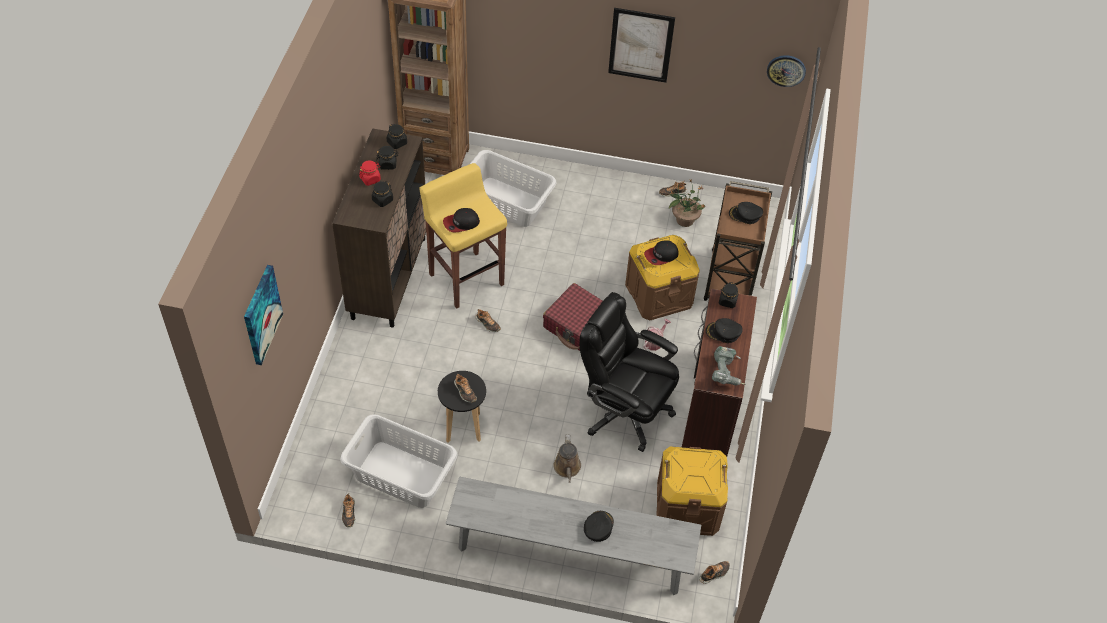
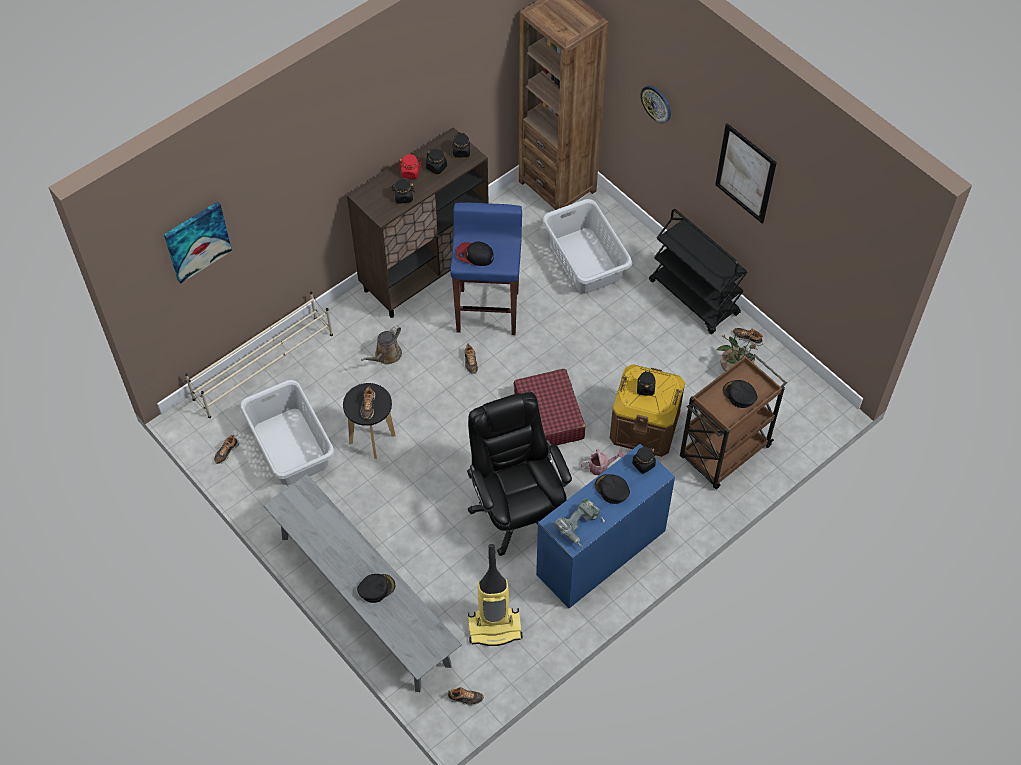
camera: 40 degrees right, 5 degrees up
(319, 426) = (264, 366): none -> beige shoe rack
(466, 278) = (488, 310): yellow stool -> blue stool
(567, 468) = (425, 528): brown watering can -> brown watering can (386, 355)
(610, 185) = (694, 298): none -> black cart
(661, 255) = (645, 388): cap -> black jar
(687, 506) = (495, 627): brown storage box -> vacuum cleaner
(710, 402) = (600, 552): brown desk -> blue desk
(786, 70) = (867, 273): wall clock -> wall clock (656, 103)

